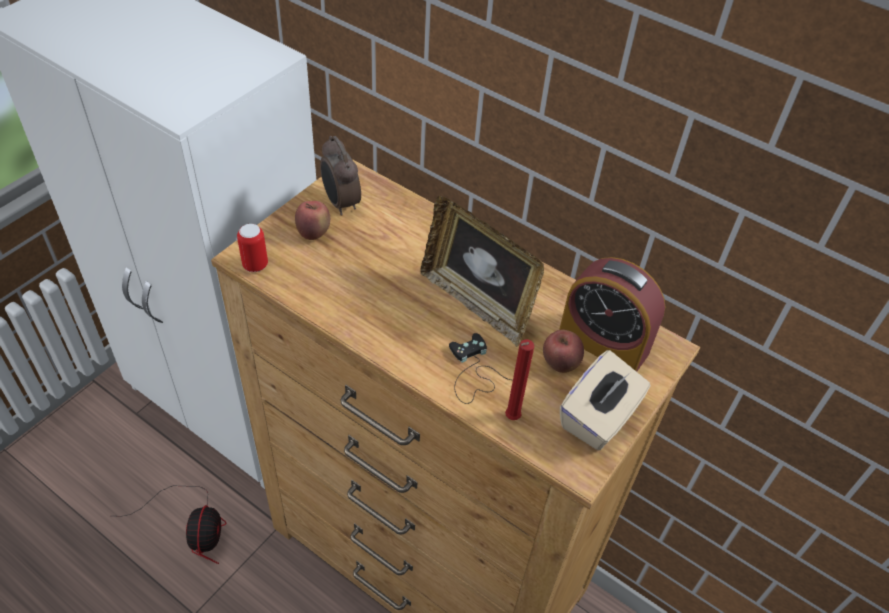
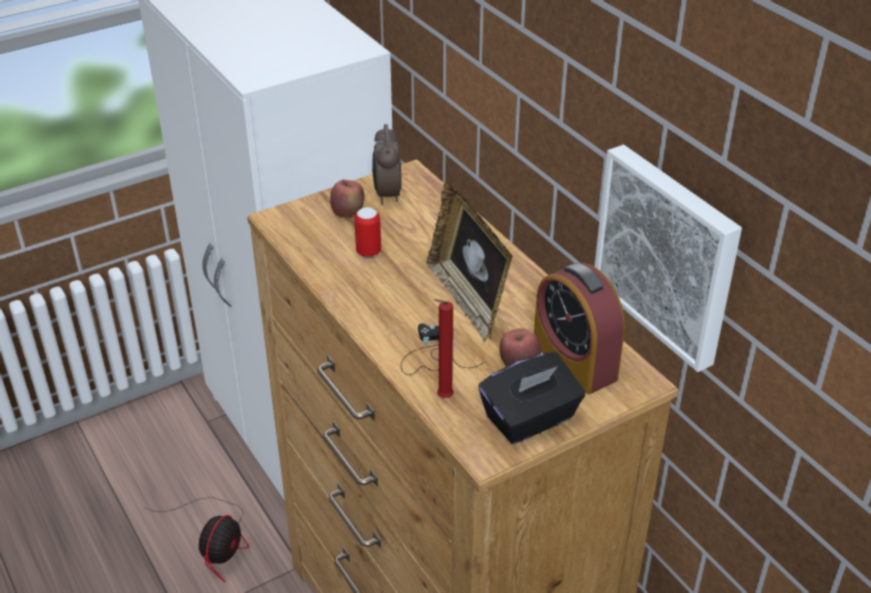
camera: 25 degrees right, 10 degrees down
(255, 265) = (281, 227): can -> can (368, 252)
(599, 418) = (530, 419): beige tissue box -> black tissue box
(689, 233) = (668, 254): none -> picture

